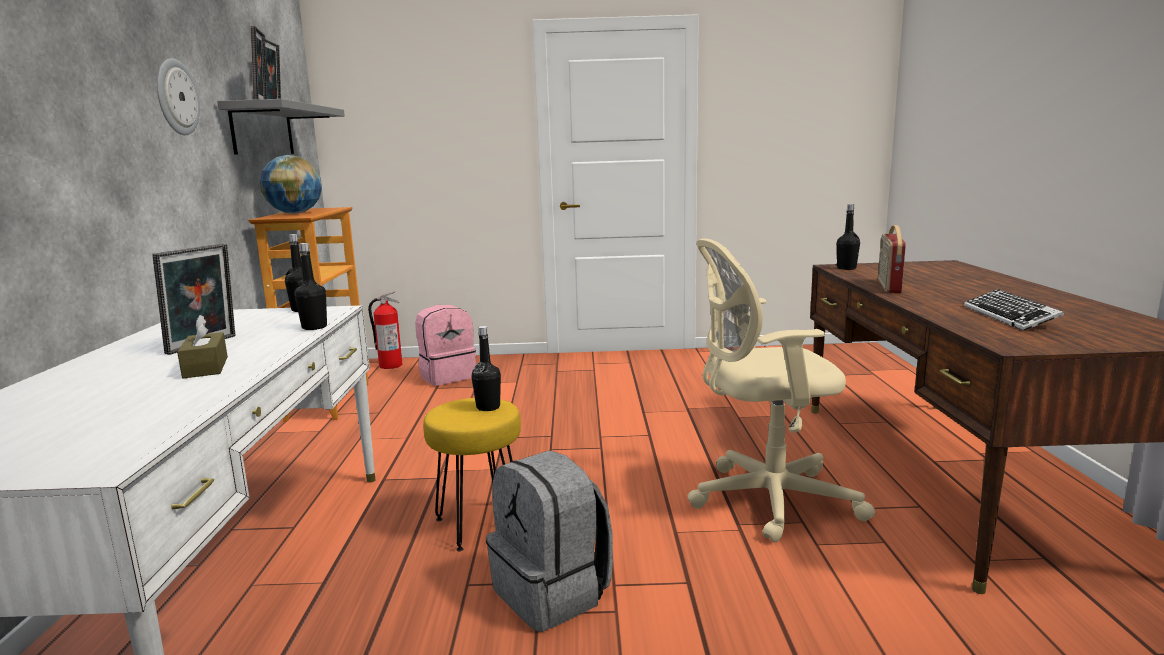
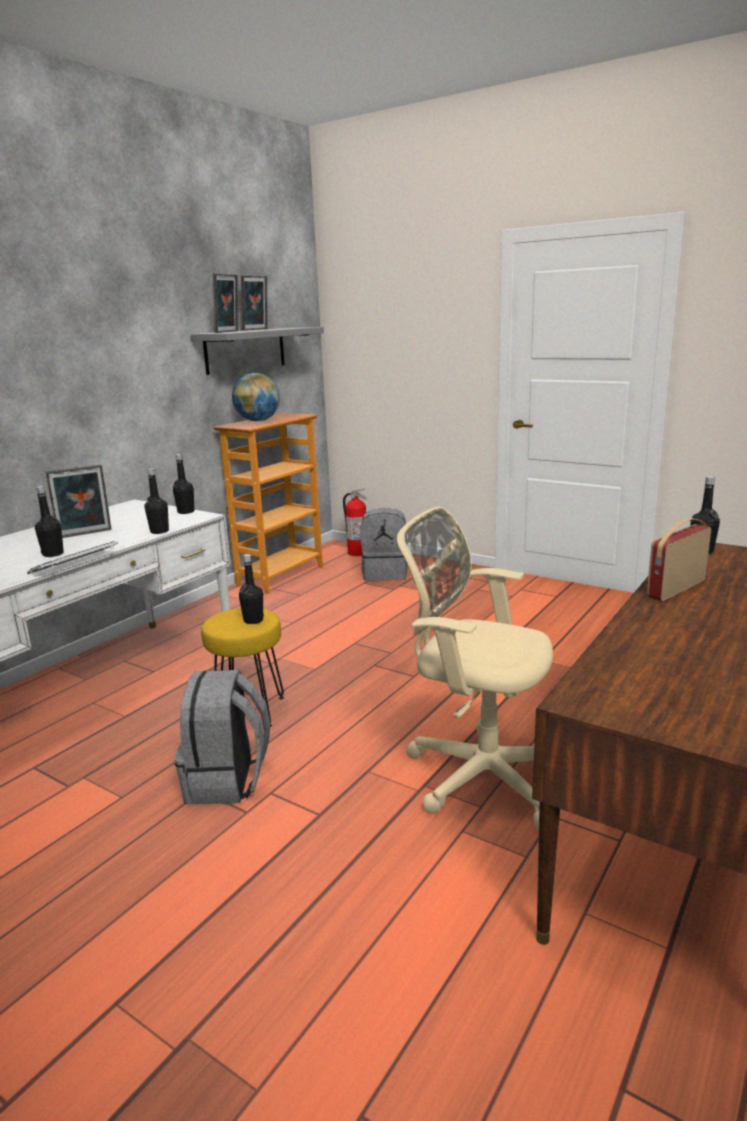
camera: 35 degrees right, 5 degrees up
(176, 97) = (144, 339): wall clock -> none
(206, 367) = (53, 554): brown tissue box -> black bottle
(447, 376) = (385, 573): pink backpack -> grey backpack
(1010, 317) = (689, 665): keyboard -> keyboard (75, 564)

